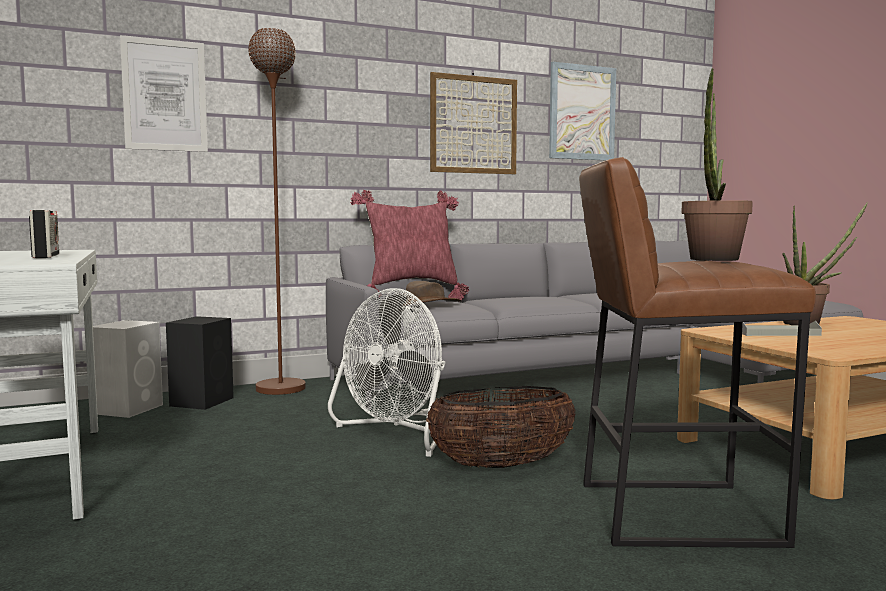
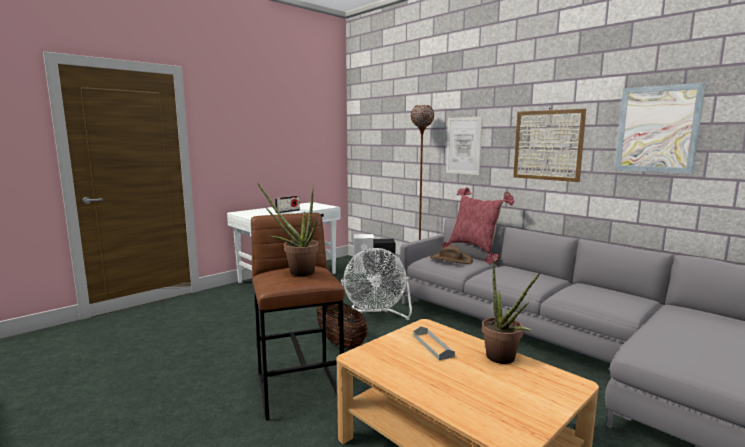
camera: 70 degrees right, 5 degrees up
(165, 95) = (397, 138): picture -> picture (463, 145)
(397, 433) = (371, 316): white fan -> white fan turned 120 degrees counterclockwise

